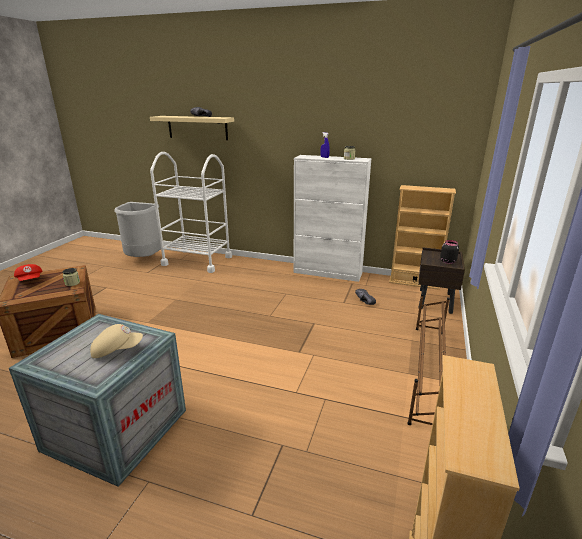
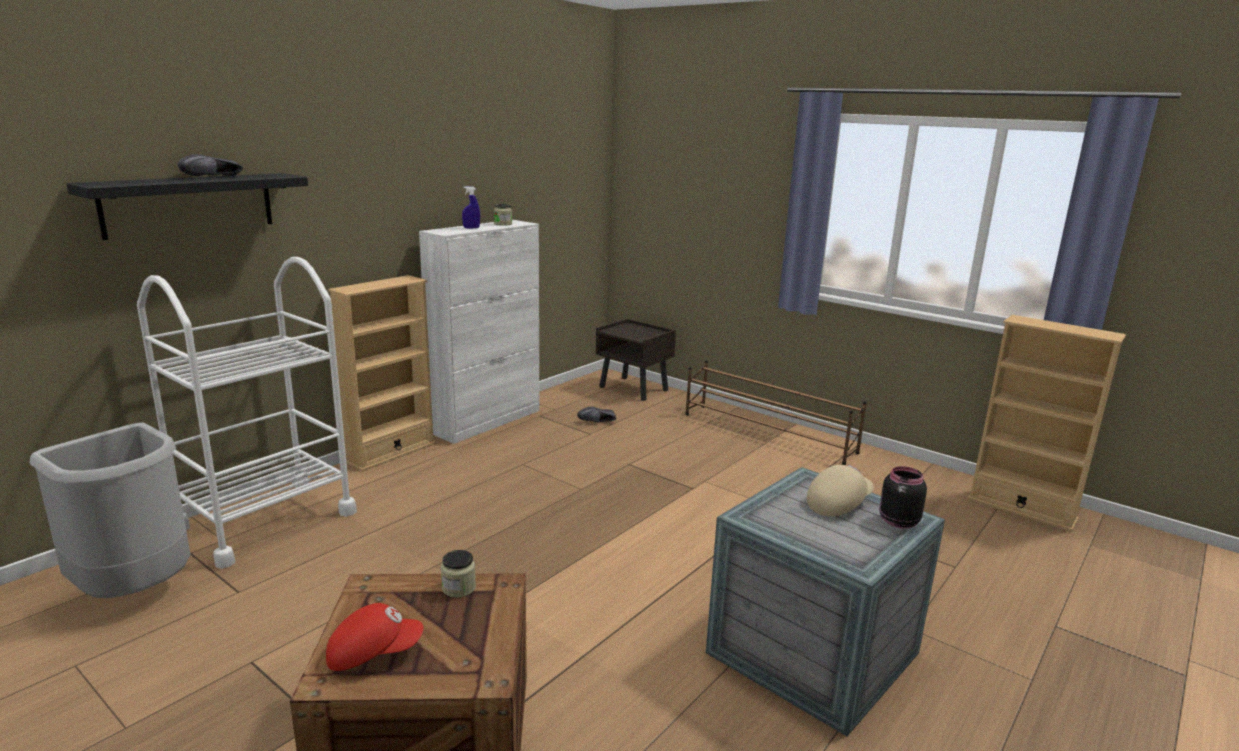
camera: 70 degrees left, 5 degrees down
(117, 350) = (838, 504): beige cap -> beige cap turned 45 degrees clockwise
(197, 127) = (189, 204): beige shelf -> black shelf
(414, 282) = (577, 384): beige bookcase -> beige bookcase (391, 453)
(447, 261) = (644, 331): black jar -> black jar (897, 521)

